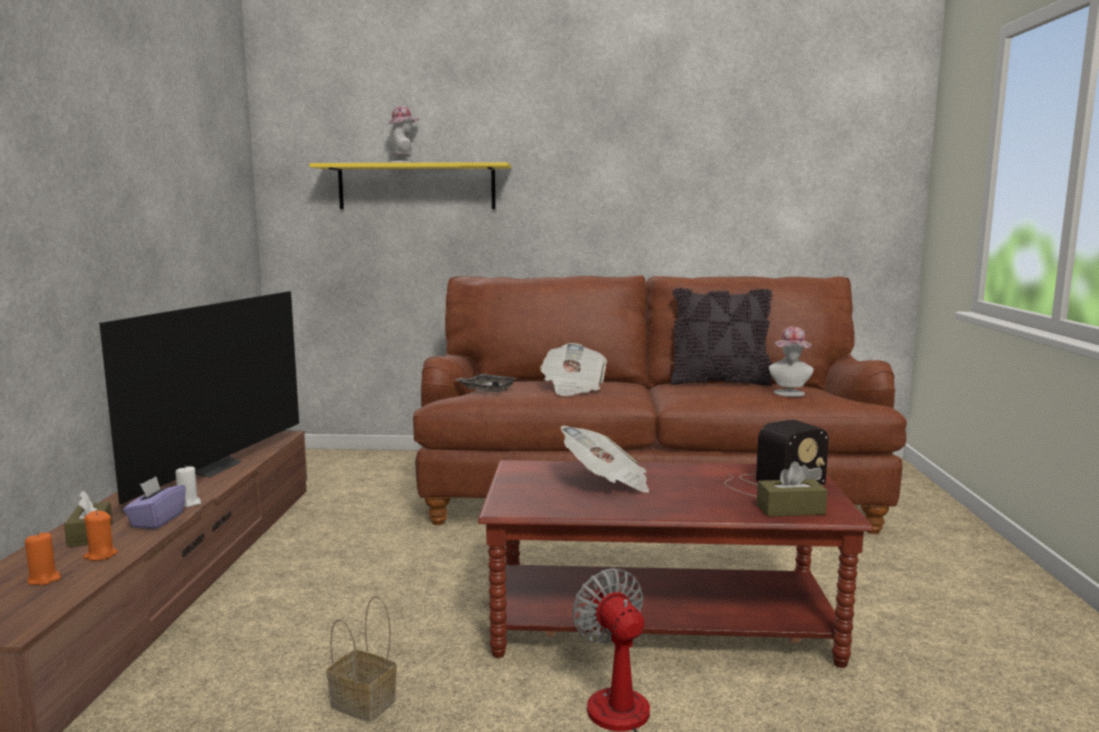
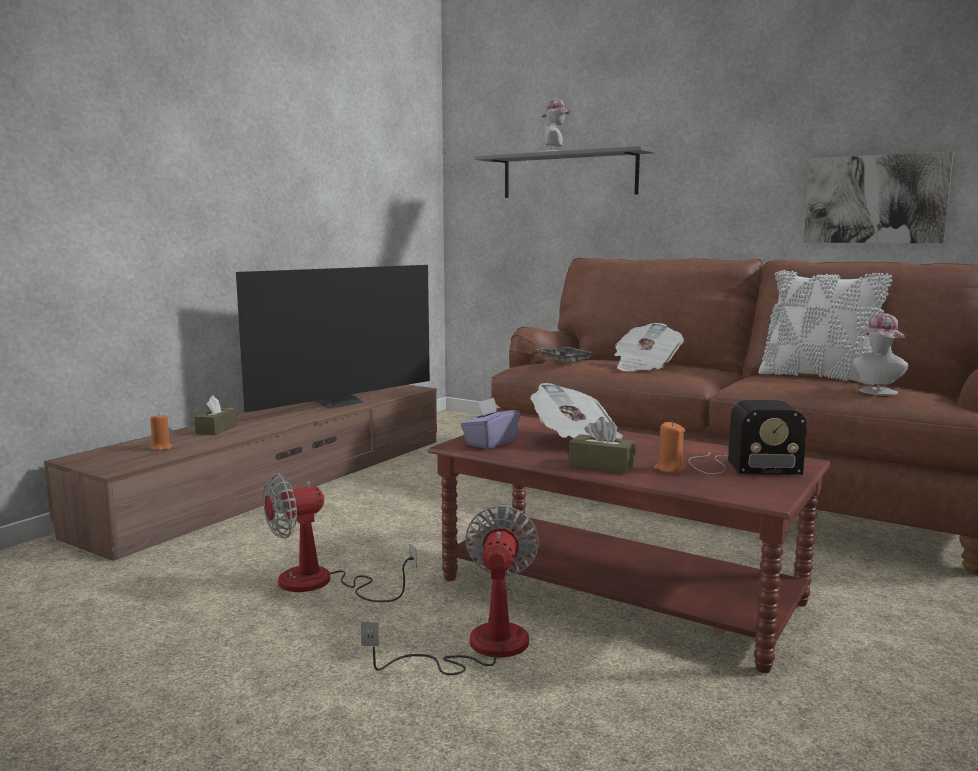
camera: 30 degrees right, 0 degrees up
(101, 555) = (206, 441): orange candle -> orange candle (669, 469)
(157, 520) = (263, 428): purple tissue box -> purple tissue box (490, 442)
(188, 503) = (295, 421): white candle -> none
(365, 703) = (322, 584): basket -> fan
(416, 187) = (569, 175): yellow shelf -> grey shelf
(715, 219) = (875, 199): none -> picture
(719, 382) = (818, 377): black pillow -> white pillow
(790, 509) = (719, 487): brown tissue box -> brown tissue box (601, 466)

